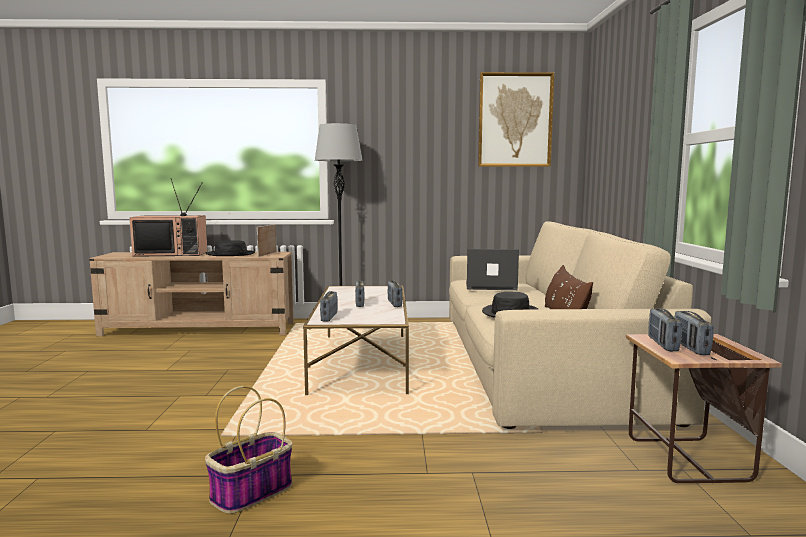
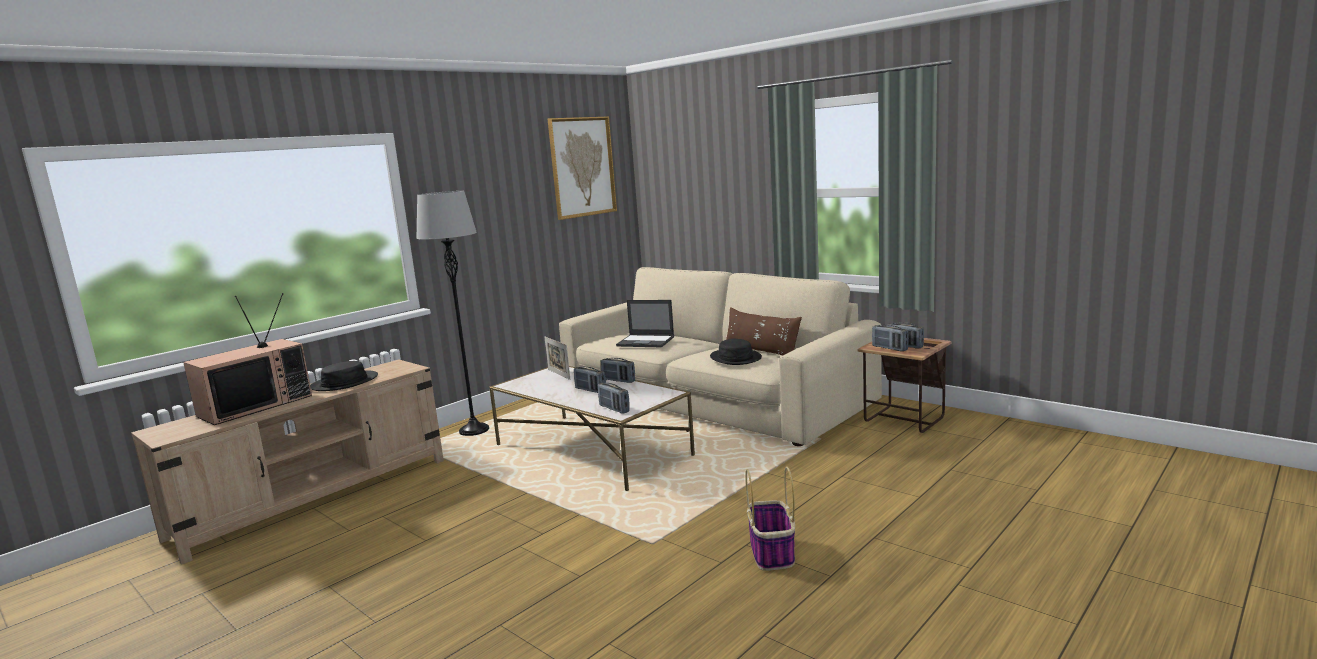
camera: 45 degrees left, 5 degrees up
(267, 254) = (391, 369): picture frame -> picture frame (559, 374)
(490, 286) = (646, 341): laptop -> laptop turned 120 degrees counterclockwise

